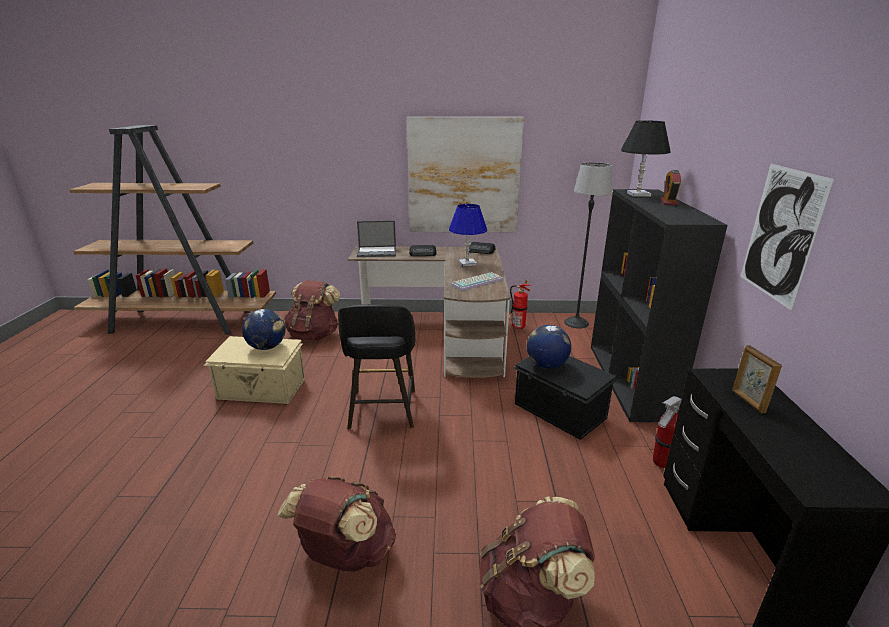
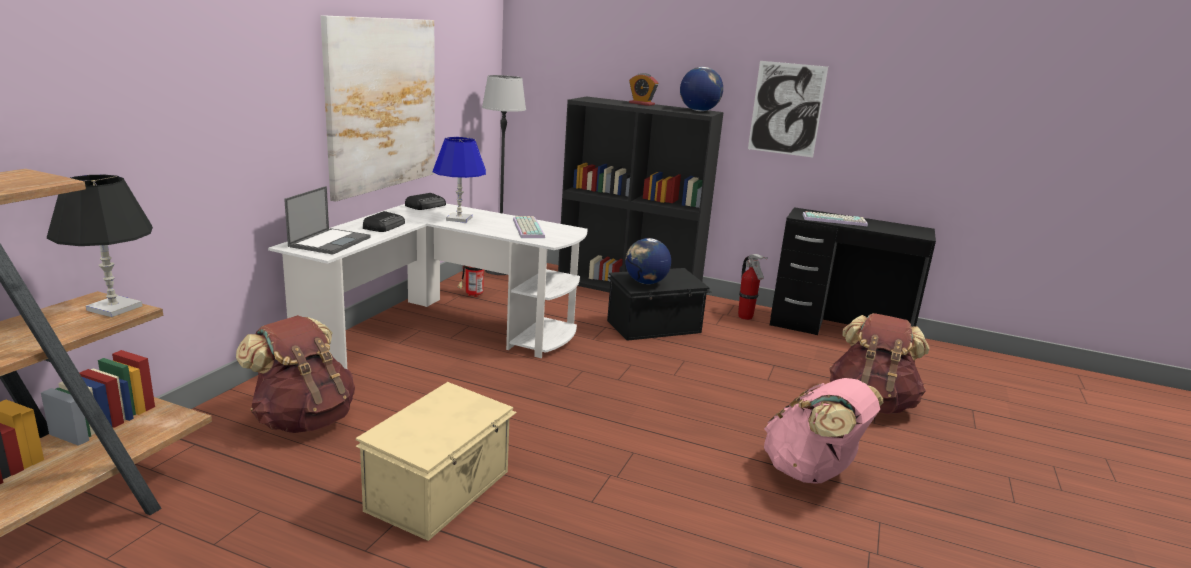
camera: 70 degrees left, 5 degrees down
(267, 347) = (443, 409): globe -> globe (698, 111)
(345, 554) = (811, 473): brown backpack -> pink backpack
(382, 411) = (583, 408): black stool -> none
(446, 335) = (441, 333): brown desk -> white desk
(638, 194) = (601, 101): black table lamp -> black table lamp (114, 308)
(747, 401) = (835, 220): picture frame -> keyboard

